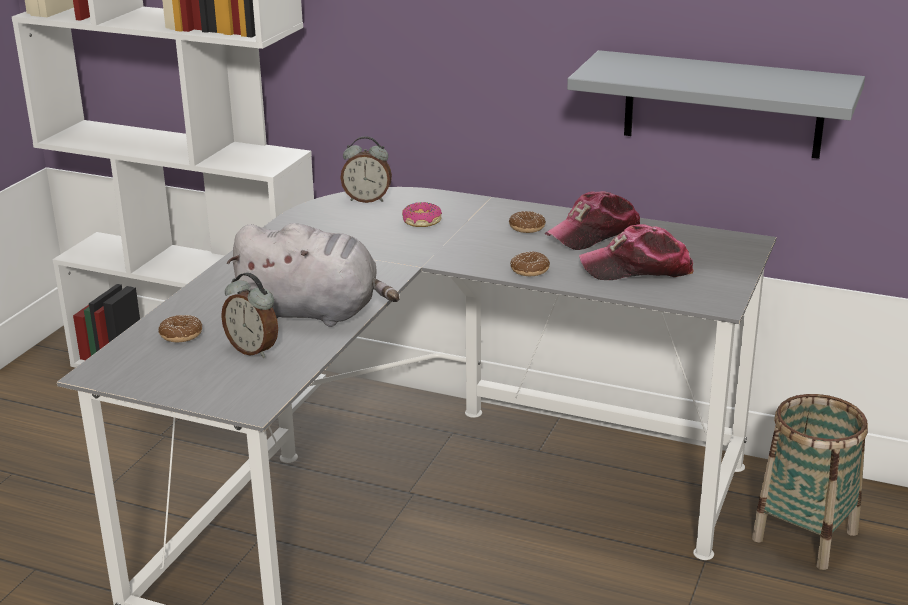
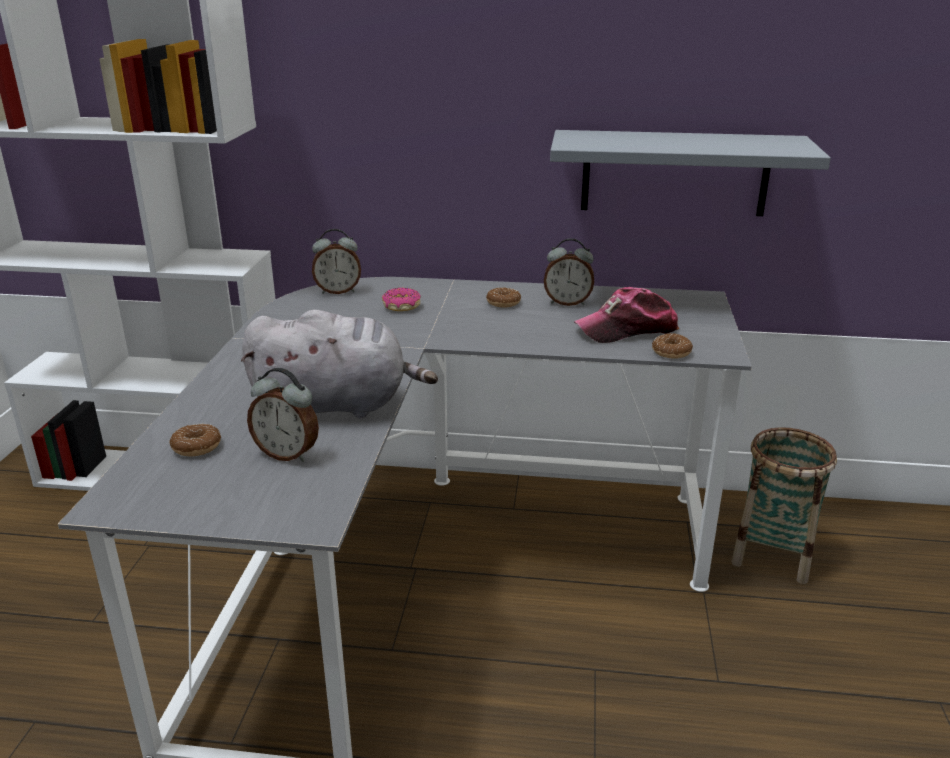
camera: 15 degrees left, 0 degrees up
(530, 270) = (530, 340): donut -> donut (671, 352)
(594, 234) = (567, 303): cap -> alarm clock

